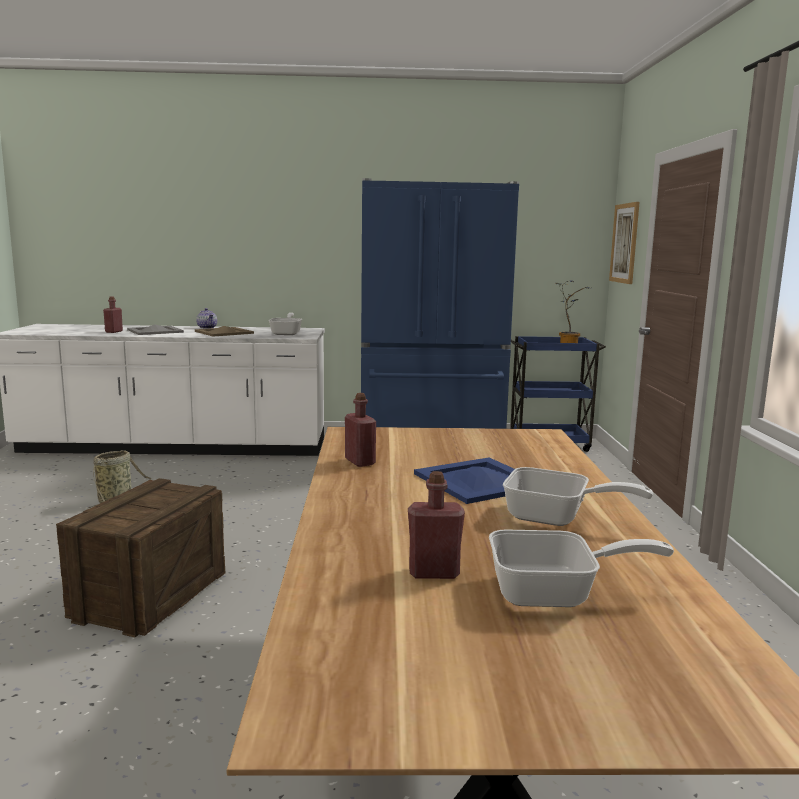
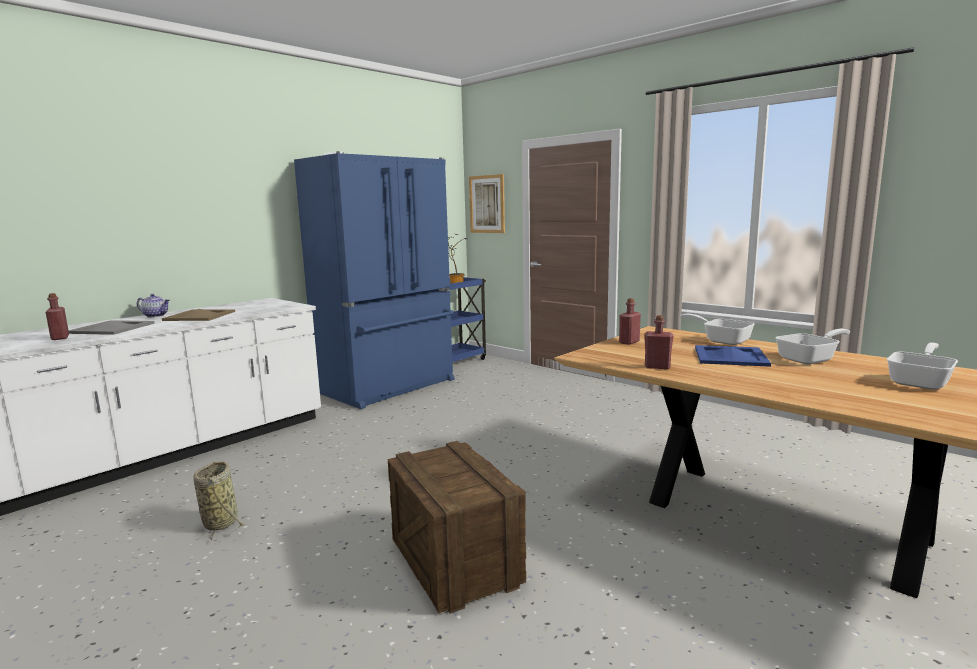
camera: 45 degrees left, 0 degrees up
(287, 333) = (266, 306): frying pan -> frying pan (721, 340)
(434, 573) = (880, 392): red bottle -> red bottle (629, 342)

